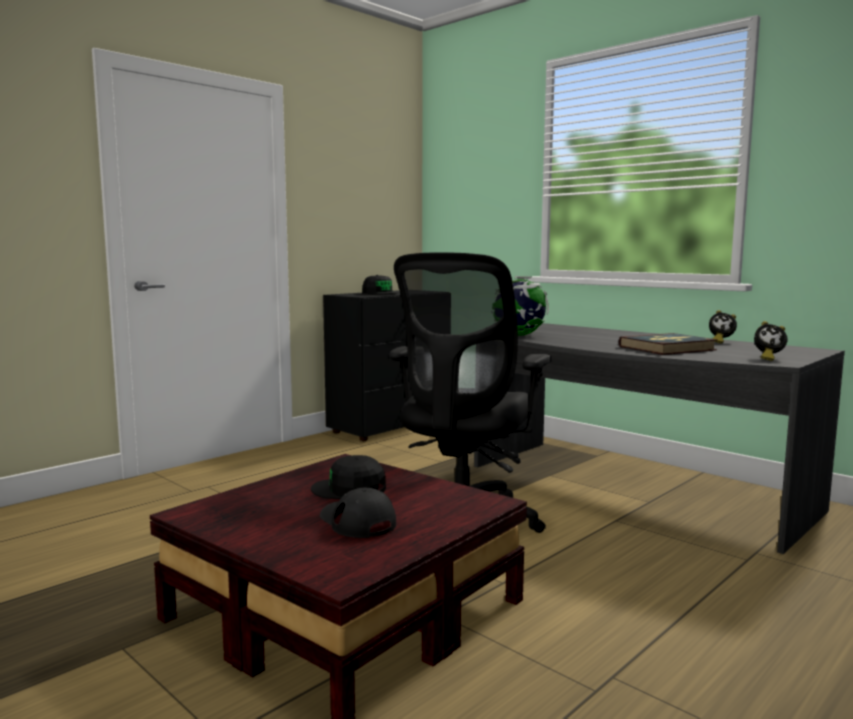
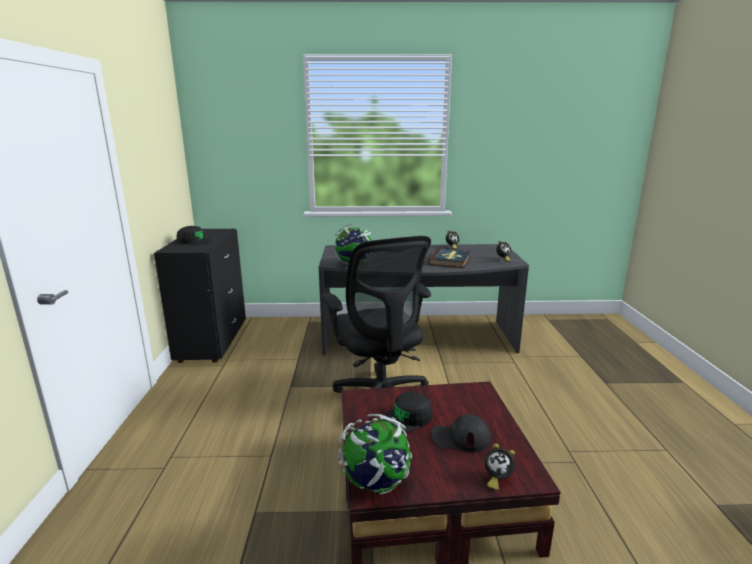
camera: 45 degrees left, 10 degrees up
(205, 511) = (375, 483): none -> globe
(304, 559) = (496, 479): none -> alarm clock

